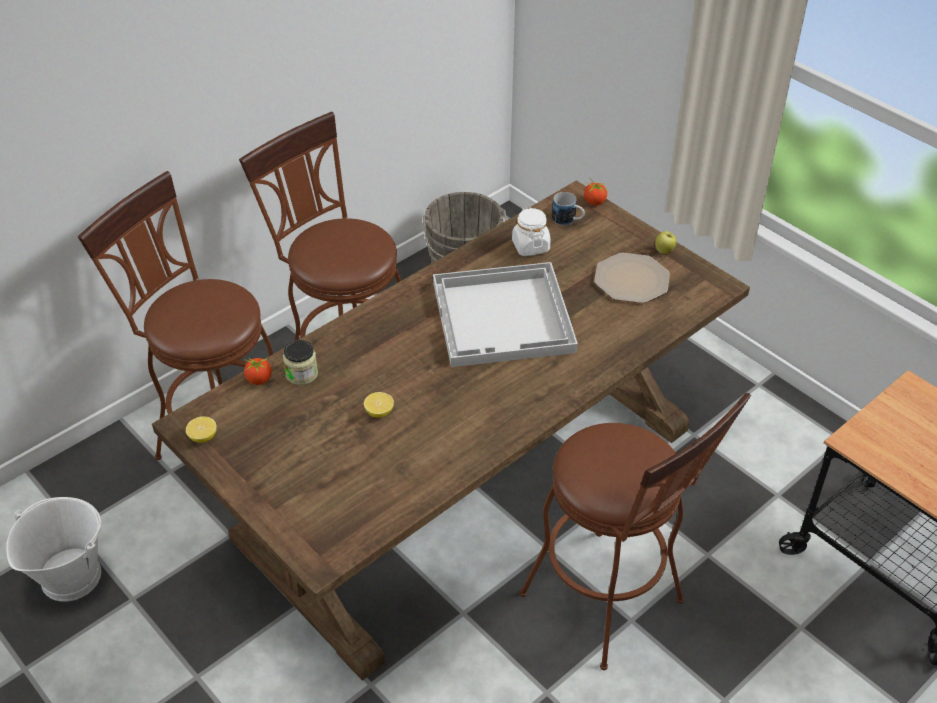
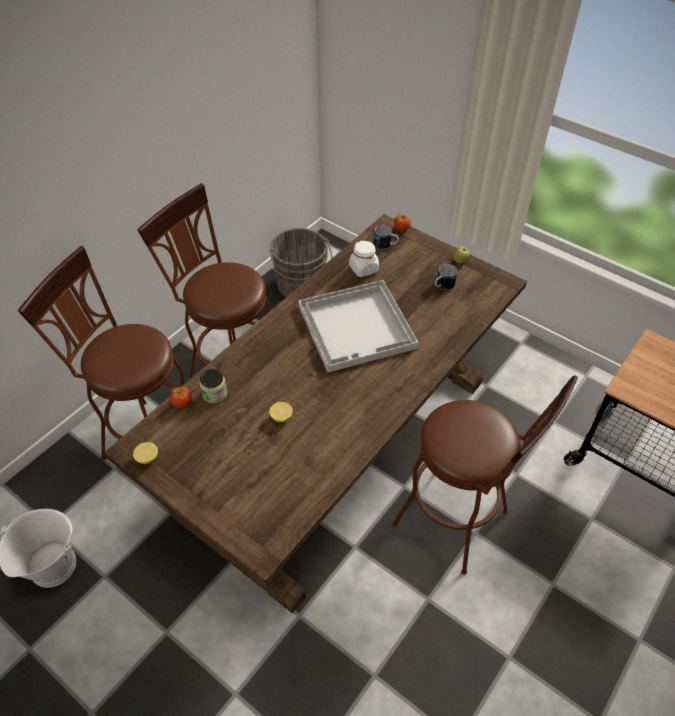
camera: 10 degrees left, 5 degrees up
(631, 280) = (442, 286): plate -> mug

